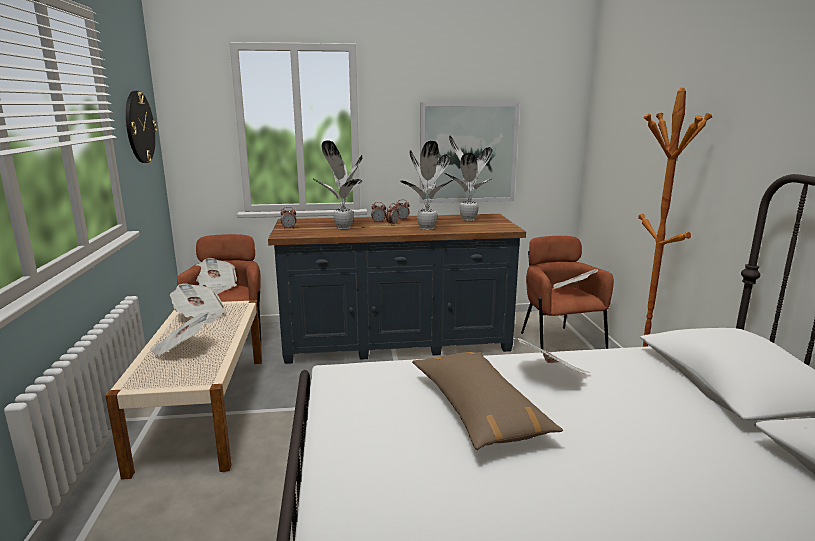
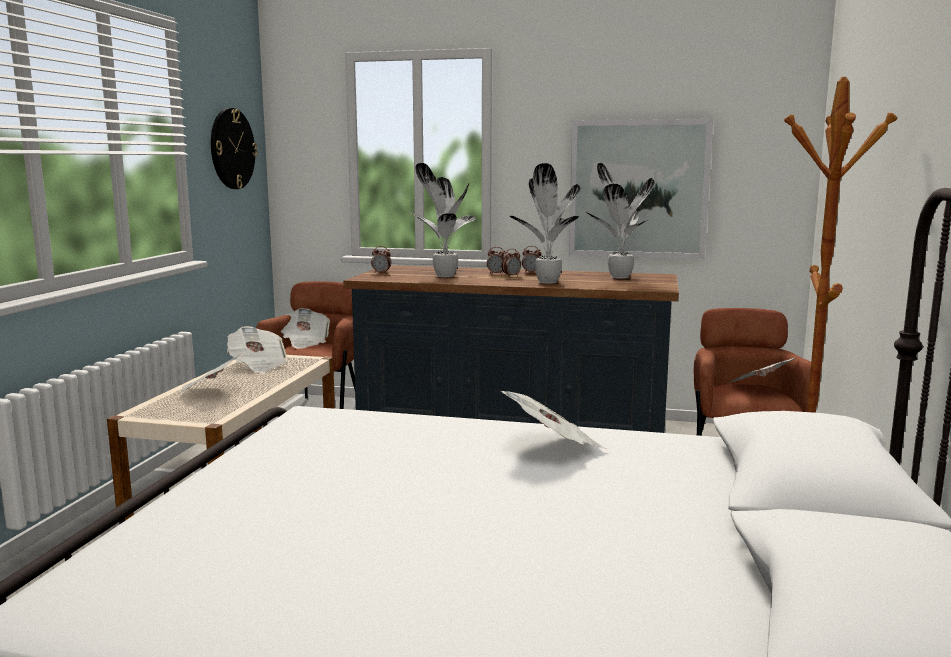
camera: 20 degrees right, 5 degrees down
(478, 410) = (420, 462): brown pillow -> none

